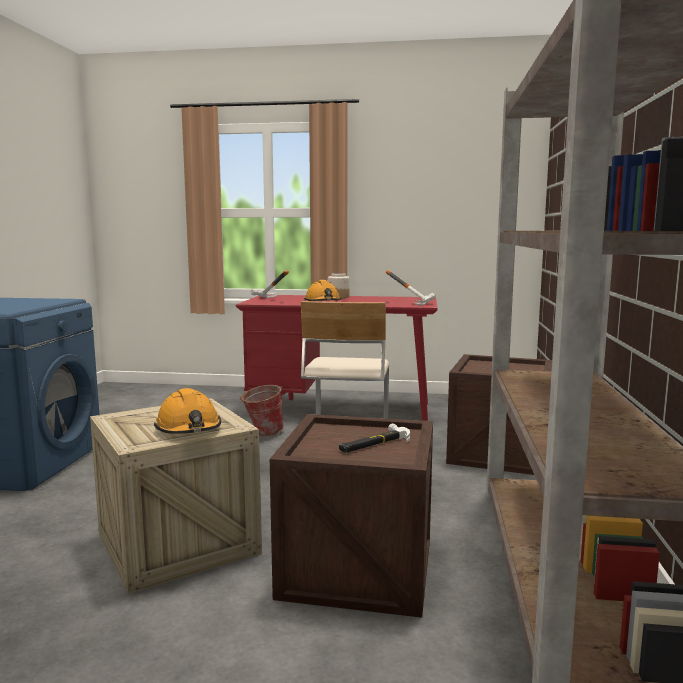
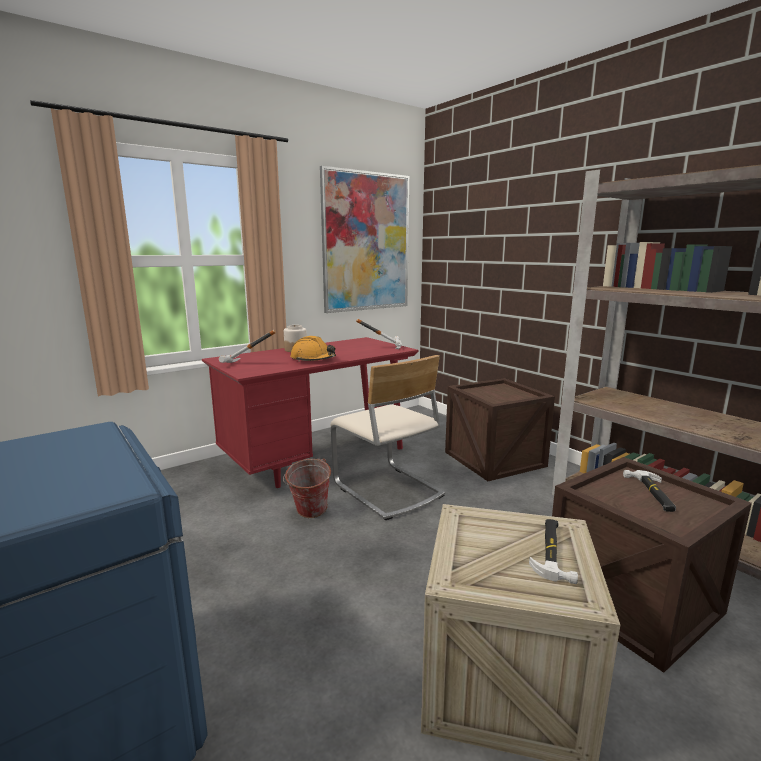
camera: 45 degrees left, 5 degrees up
(189, 429) = (552, 551): orange hard hat -> hammer
(458, 195) = (366, 242): none -> picture

